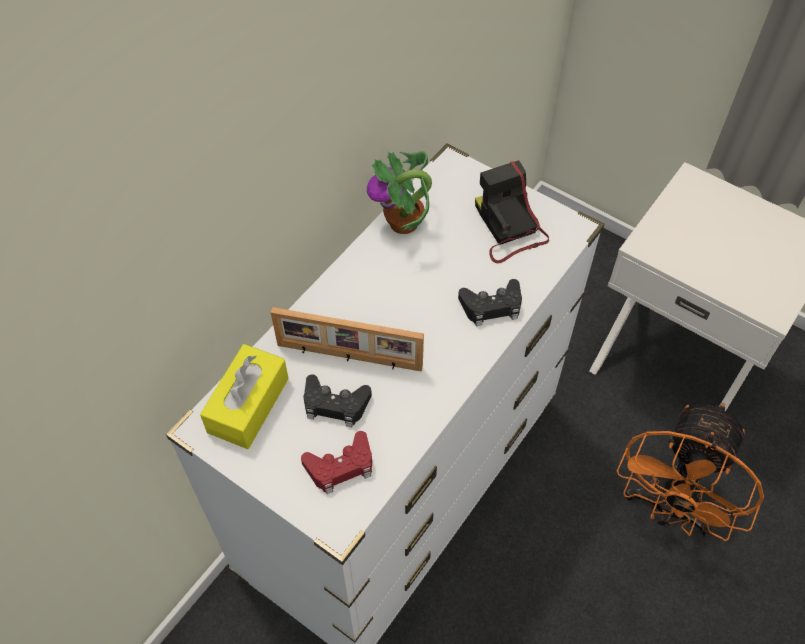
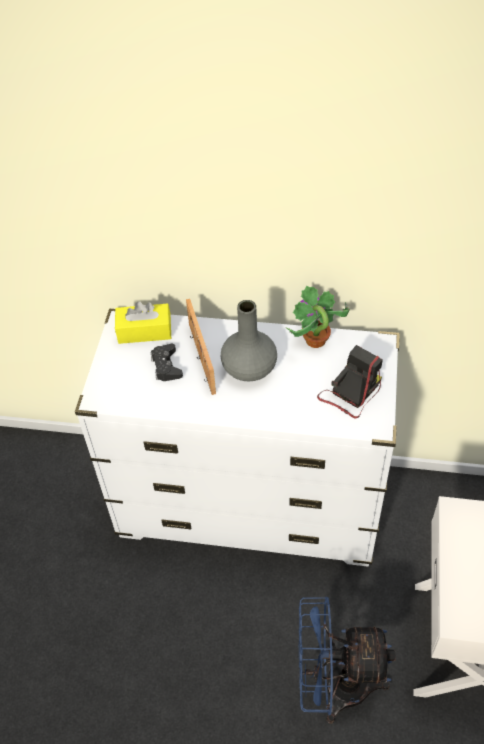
camera: 65 degrees right, 5 degrees down
(340, 466) = (129, 386): red game controller -> none
(404, 311) = (249, 369): none -> grey vase
(491, 306) = (281, 409): black game controller -> none
(668, 509) = (333, 685): orange fan -> blue fan

